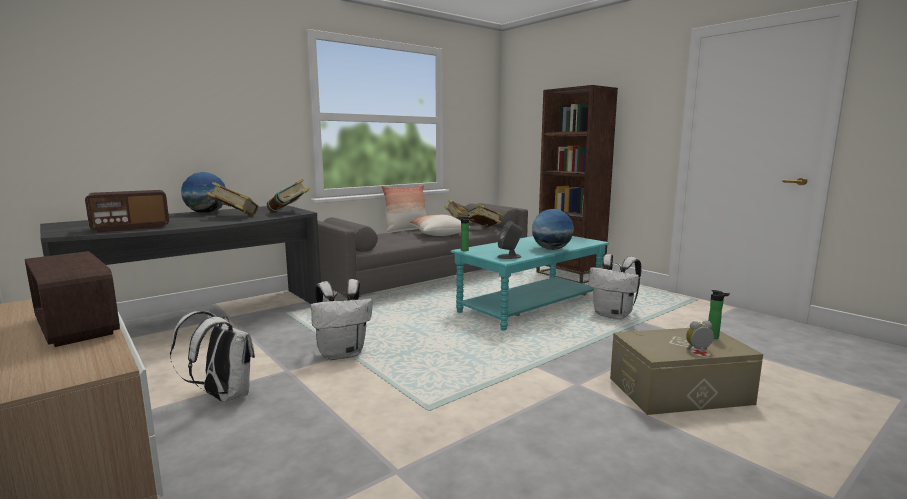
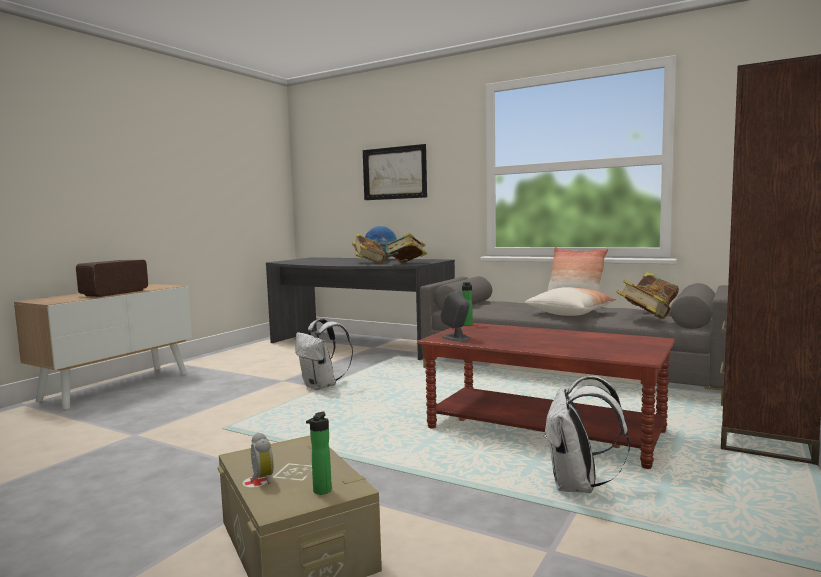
camera: 70 degrees right, 5 degrees down
(131, 228) = (305, 262): radio -> none
(196, 106) = (394, 173): none -> picture
(223, 396) = (237, 377): white backpack -> none
(531, 306) = (544, 430): turquoise coffee table -> brown coffee table
(551, 249) = (532, 346): globe -> none

